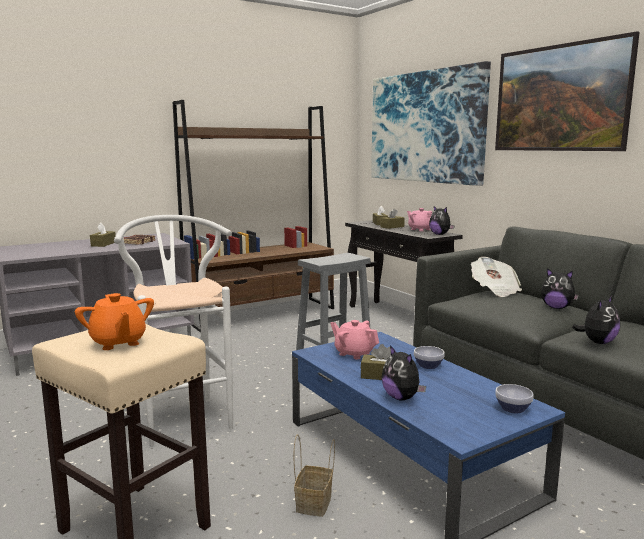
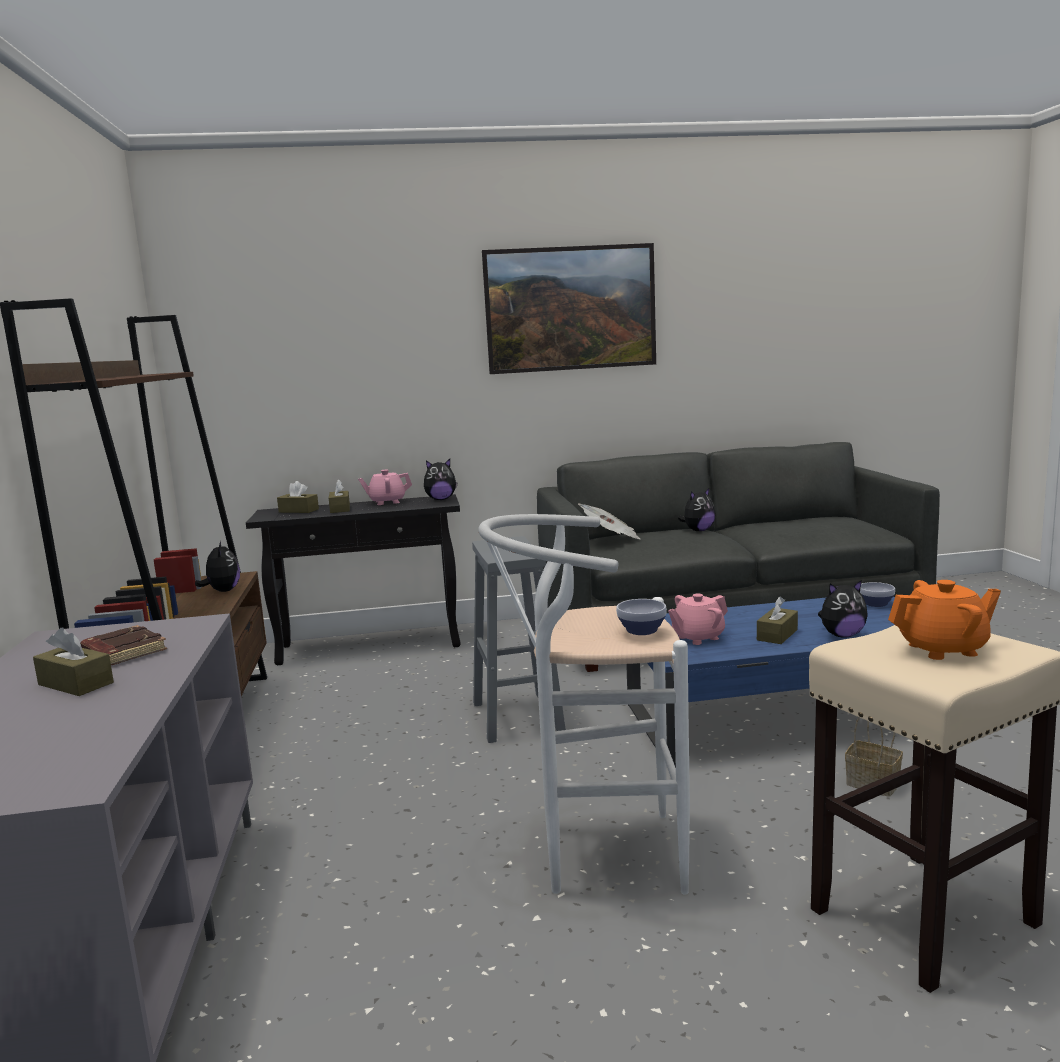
camera: 65 degrees left, 0 degrees up
(425, 127) = (345, 349): picture -> none
(427, 365) = (755, 614): bowl -> bowl (640, 630)
(597, 342) = (798, 539): plush toy -> plush toy (222, 591)

